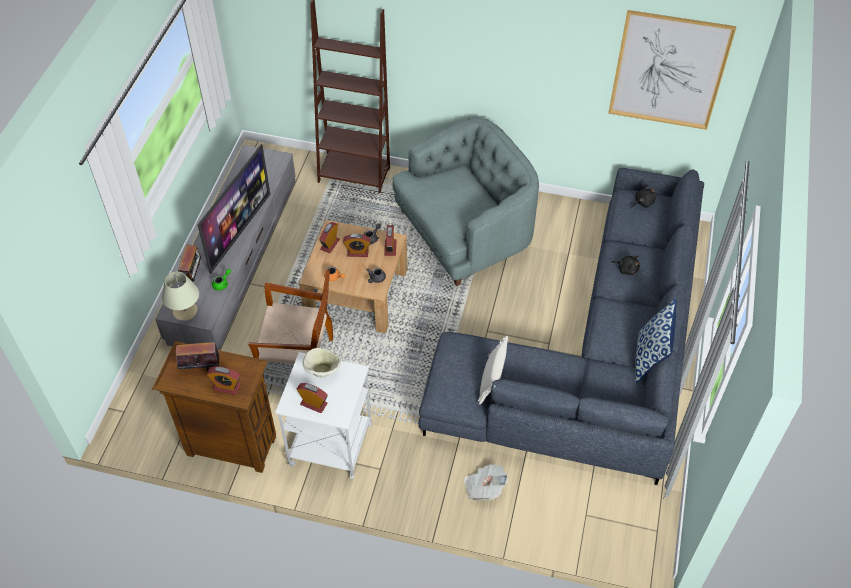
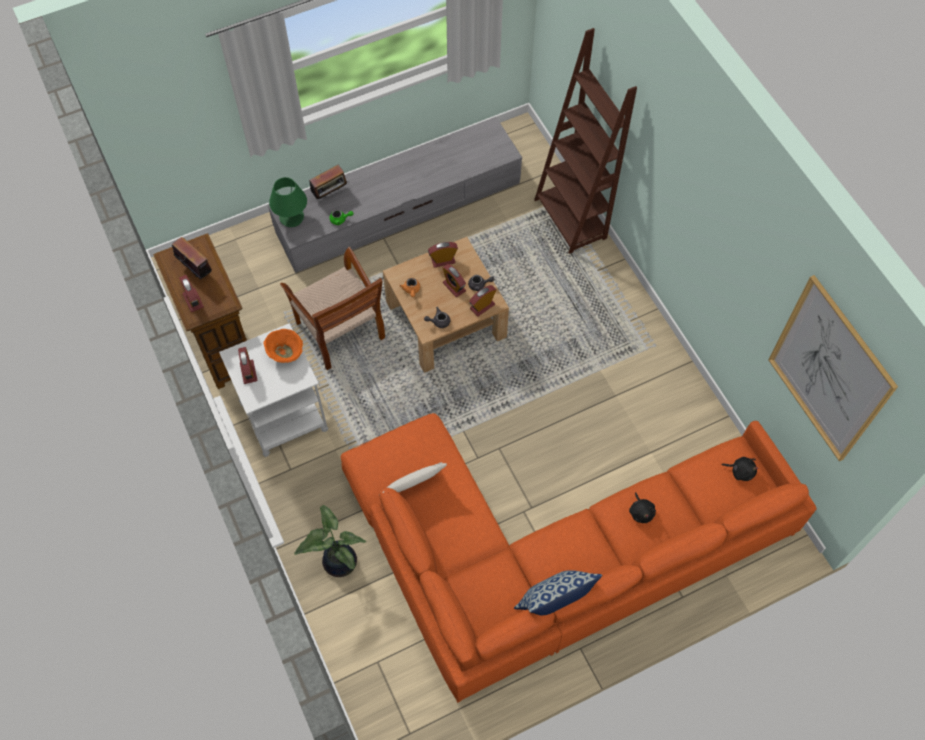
camera: 50 degrees right, 10 degrees up
(185, 311) = (291, 218): beige table lamp -> green table lamp
(239, 232) = (402, 188): television -> none
(322, 370) = (285, 353): beige bowl -> orange bowl
(464, 233) = (590, 351): grey armchair -> none
(484, 487) = (337, 561): newspaper -> potted plant
(593, 356) = (551, 554): blue sofa -> orange sofa

